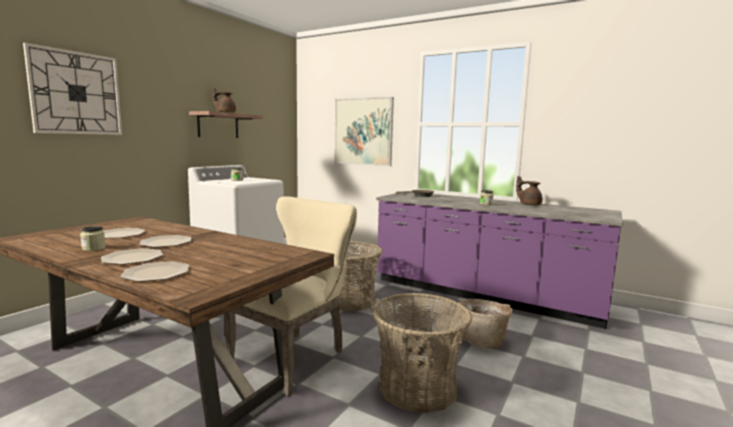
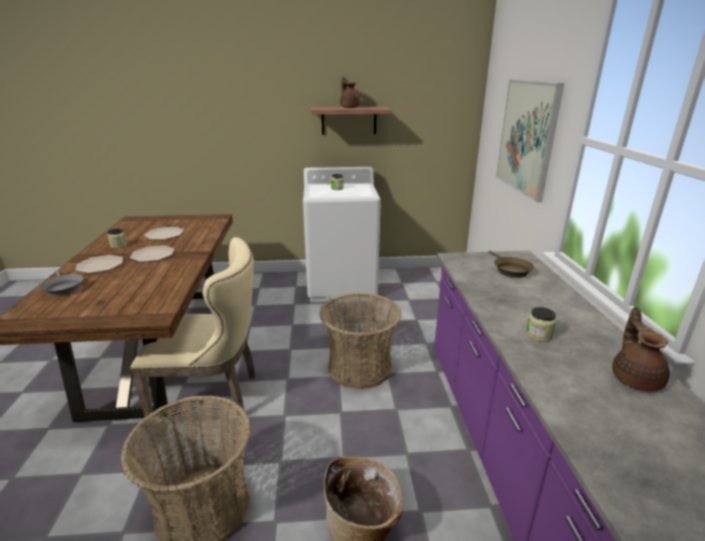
camera: 55 degrees right, 15 degrees up
(76, 93) = (201, 99): wall clock -> none
(157, 273) = (63, 288): plate -> grey frying pan

